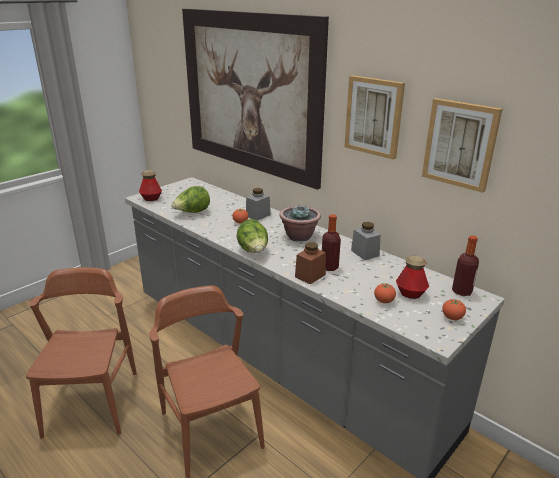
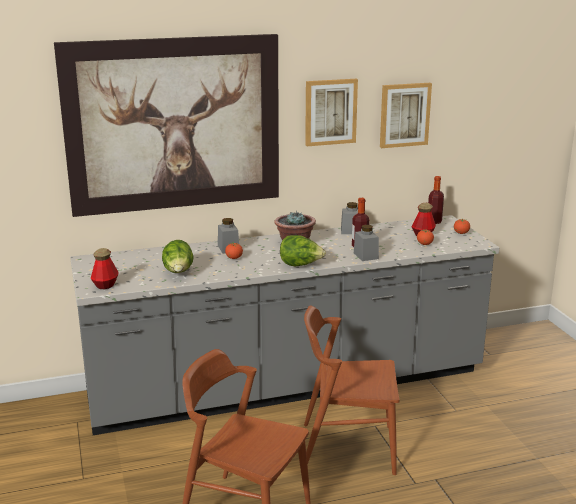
camera: 60 degrees left, 5 degrees down
(310, 276) = (366, 256): brown jar -> grey jar

